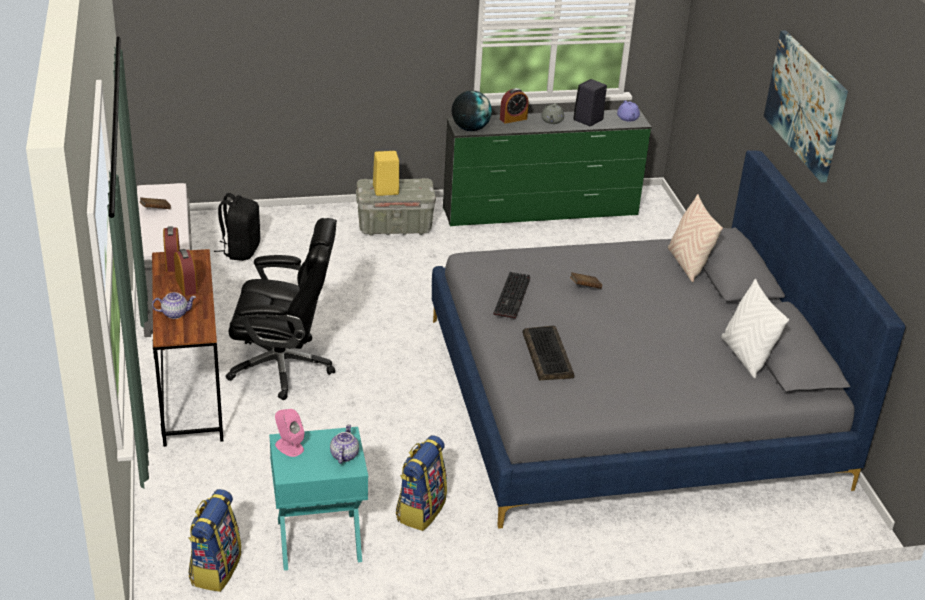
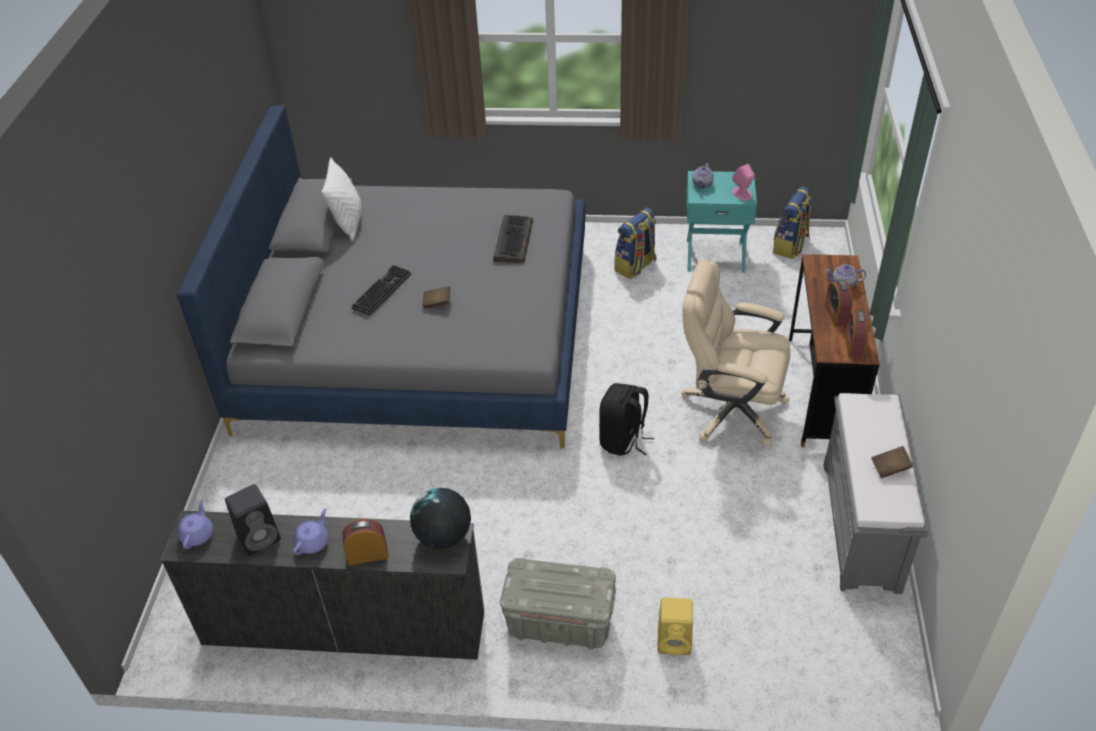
camera: 160 degrees left, 10 degrees up
(240, 251) = (776, 601): black backpack -> black backpack (623, 440)
(284, 366) = (730, 409): black office chair -> beige office chair
(385, 190) = (575, 581): yellow speaker -> yellow speaker (675, 641)
(513, 297) = (515, 294): keyboard -> keyboard (381, 290)
(541, 212) = (344, 627): green dresser -> white dresser
(552, 121) = (313, 542): grey teapot -> purple teapot
(687, 265) = (314, 320): beige pillow -> none
(805, 104) = (166, 179): picture -> none

